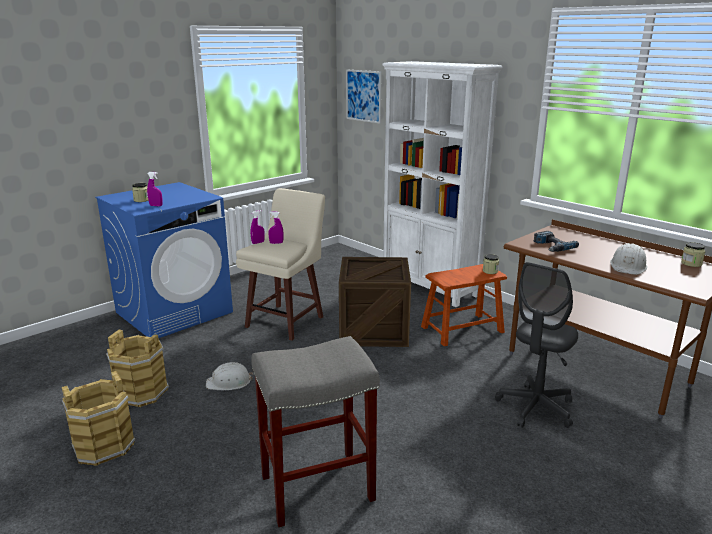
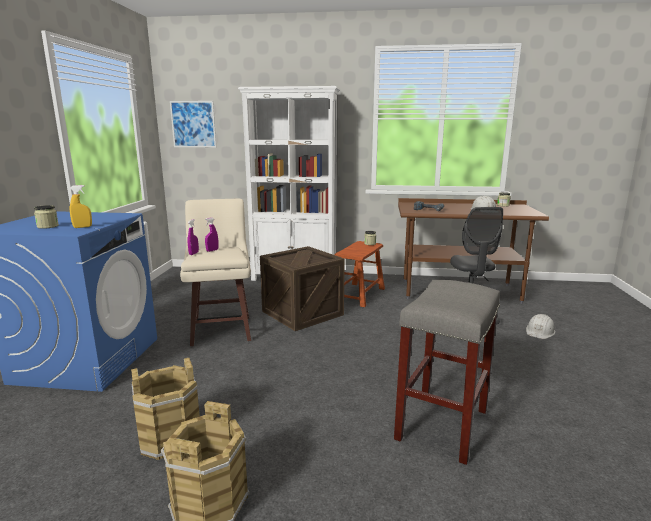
camera: 40 degrees left, 5 degrees down
(156, 206) = (82, 227): purple spray bottle -> yellow spray bottle
(229, 382) = (248, 390): white hard hat -> white hard hat (540, 331)

